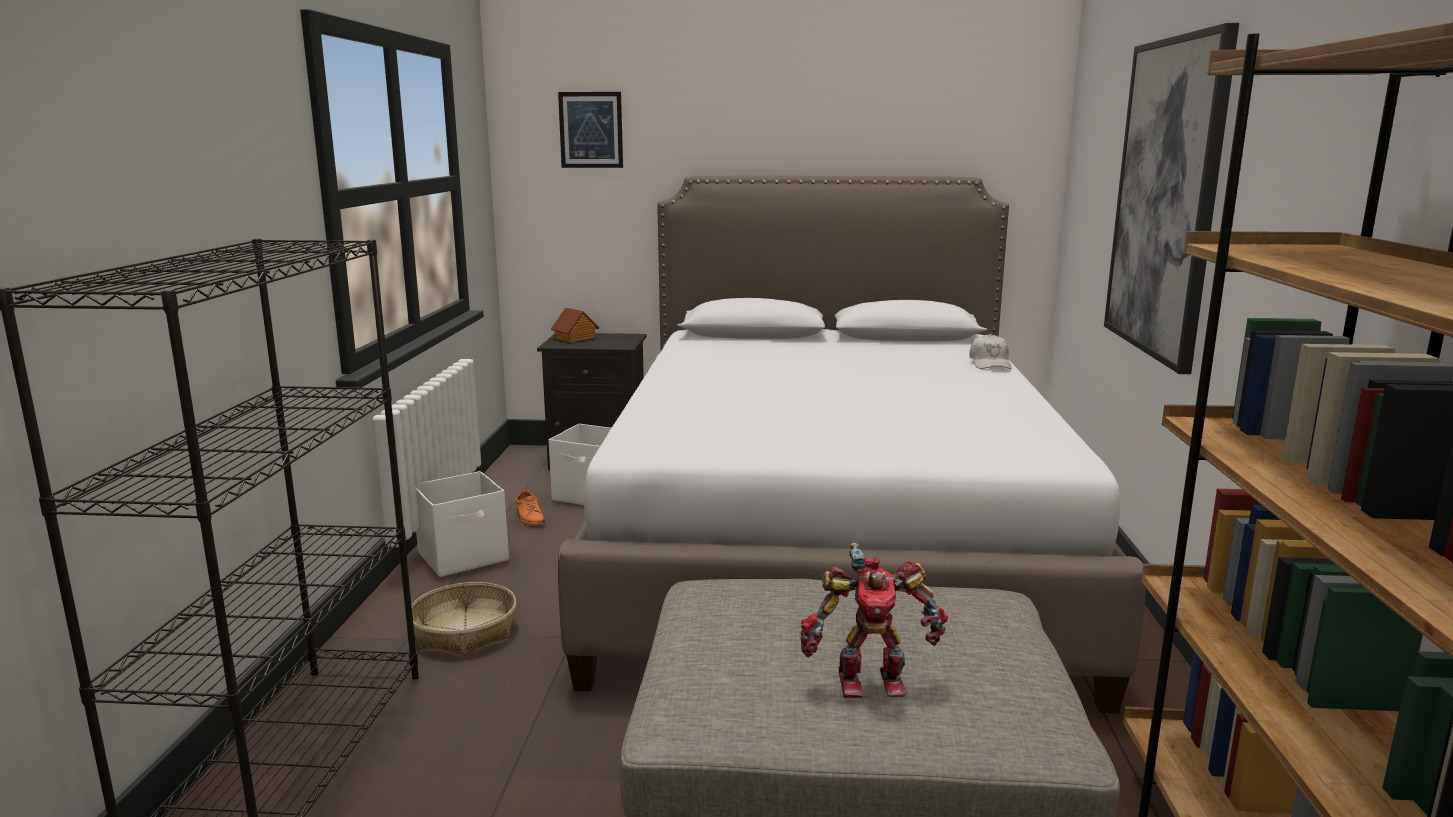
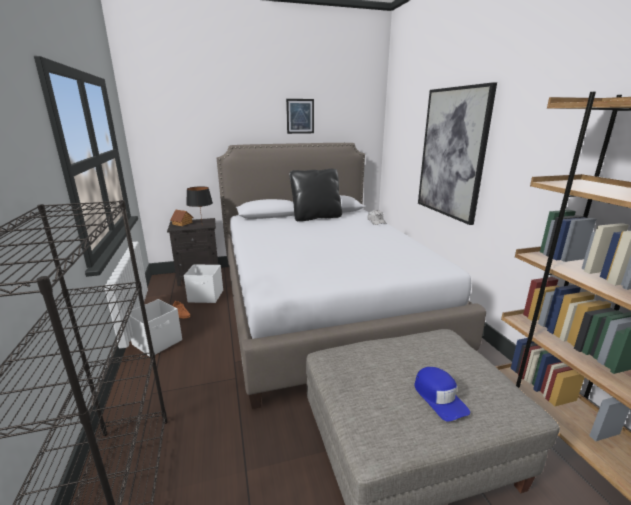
camera: 20 degrees left, 5 degrees up
(464, 631) = (179, 387): basket -> none
(591, 130) = (179, 123): picture -> picture (300, 116)
(609, 345) = (202, 225): none -> black table lamp
(853, 345) = (316, 217): none -> black pillow
(869, 680) = (439, 397): toy robot -> blue cap

